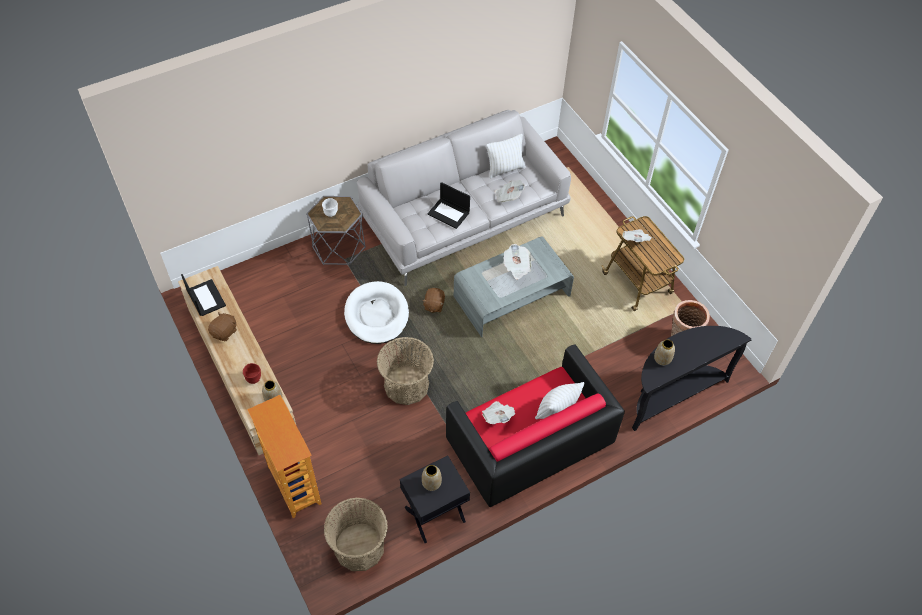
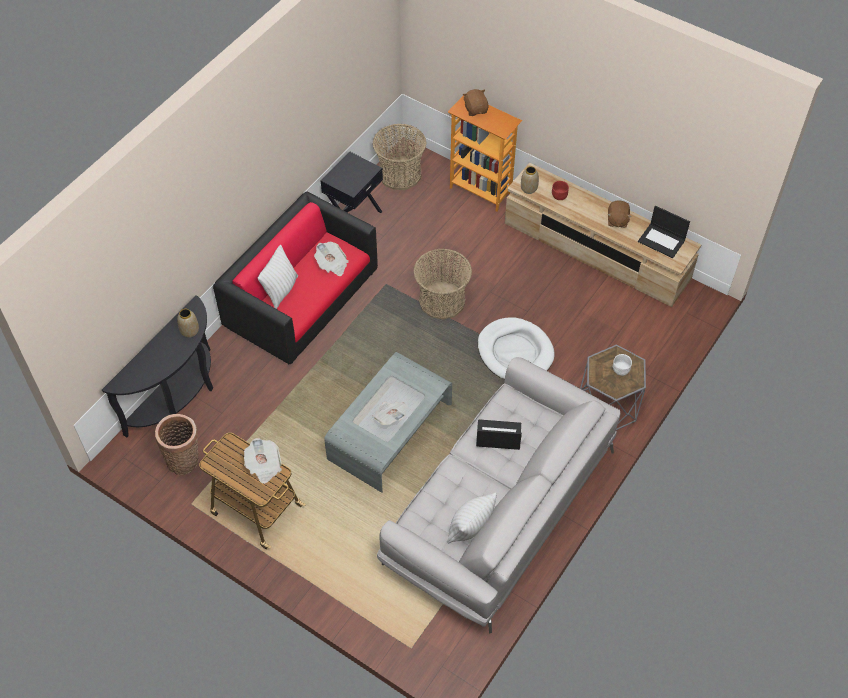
camera: 155 degrees right, 0 degrees up
(431, 483) = (354, 174): vase -> none
(434, 305) = (465, 386): brown plush toy -> brown plush toy (476, 109)
(508, 196) = (444, 489): newspaper -> none

